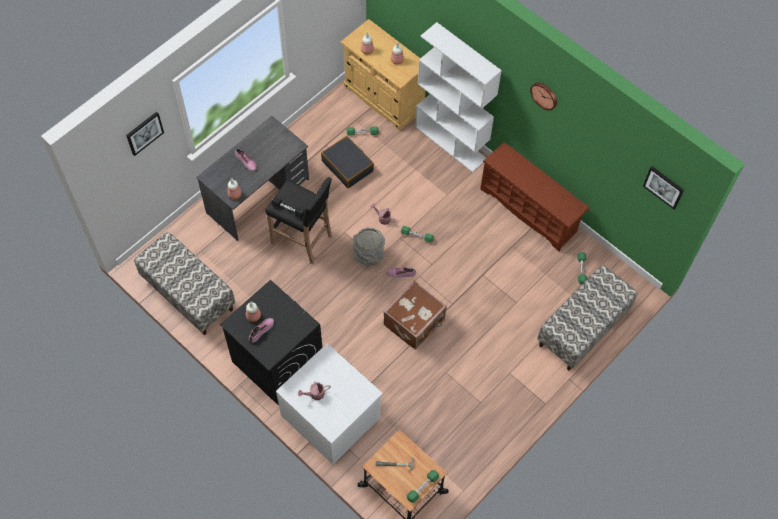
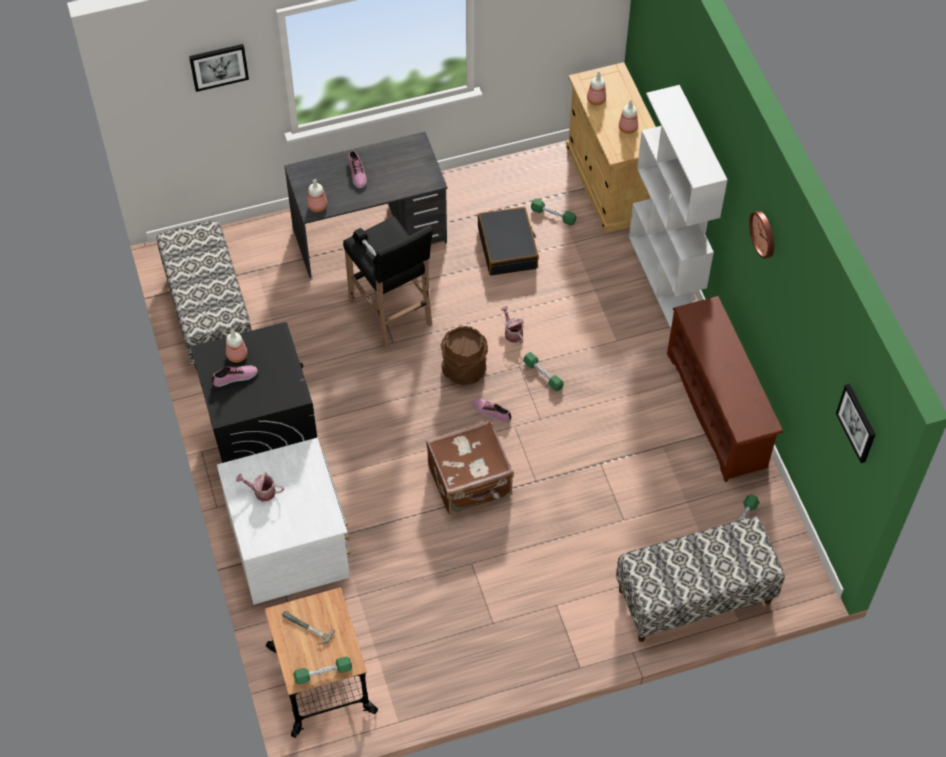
camera: 30 degrees right, 5 degrees down
(369, 255) = (464, 370): grey bucket -> brown bucket

